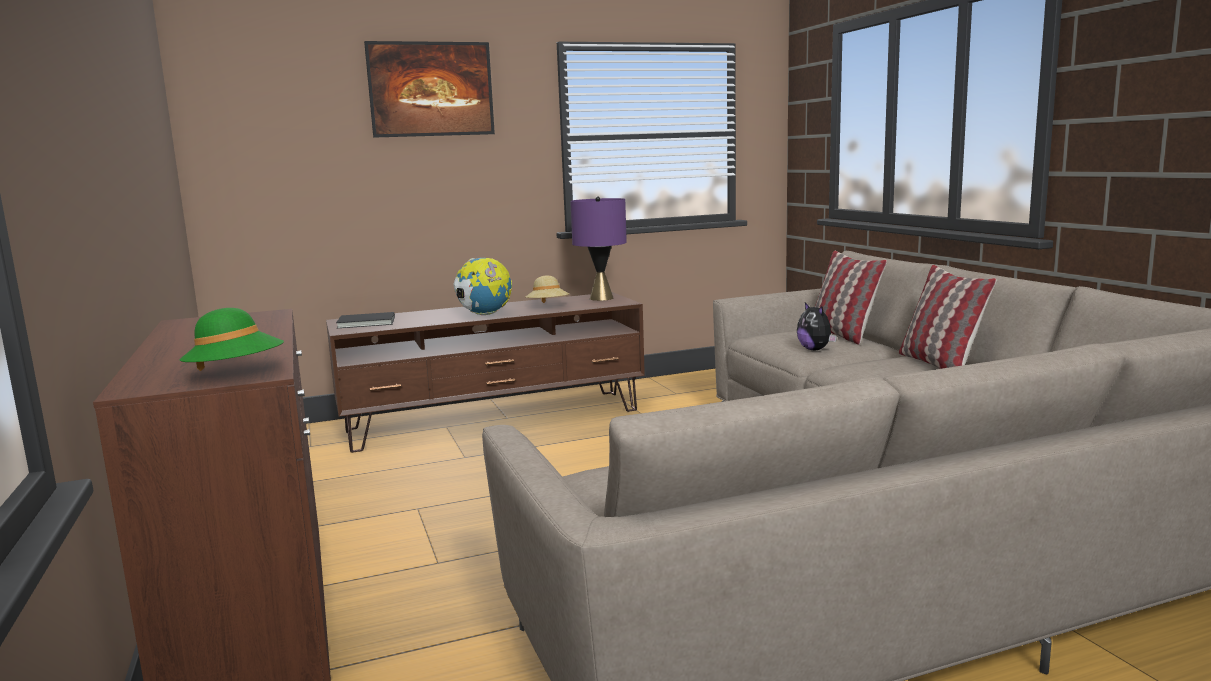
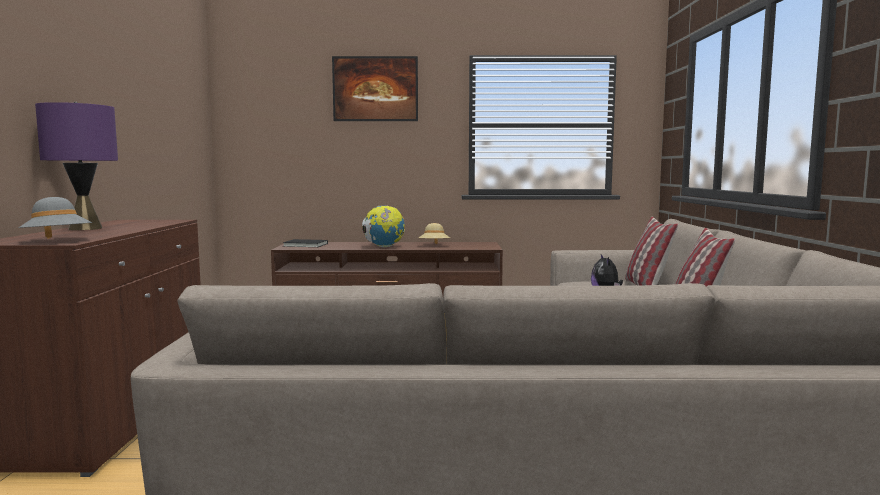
camera: 20 degrees right, 5 degrees down
(236, 374) = (58, 241): green hat -> grey hat
(601, 298) = (480, 244): purple table lamp -> purple table lamp (85, 228)

